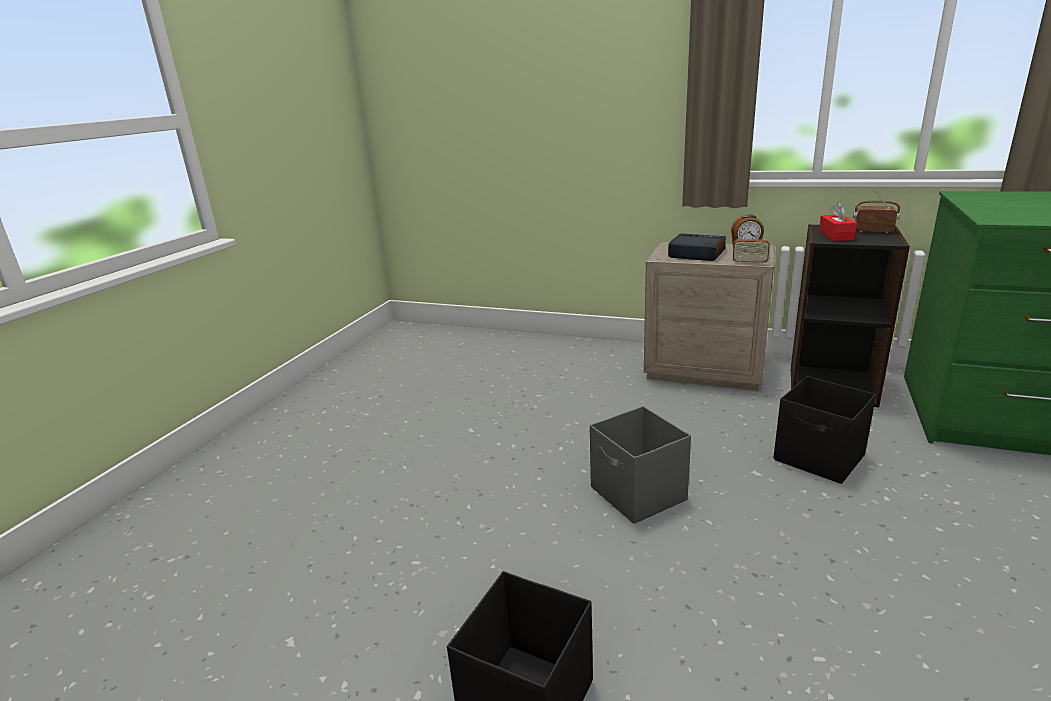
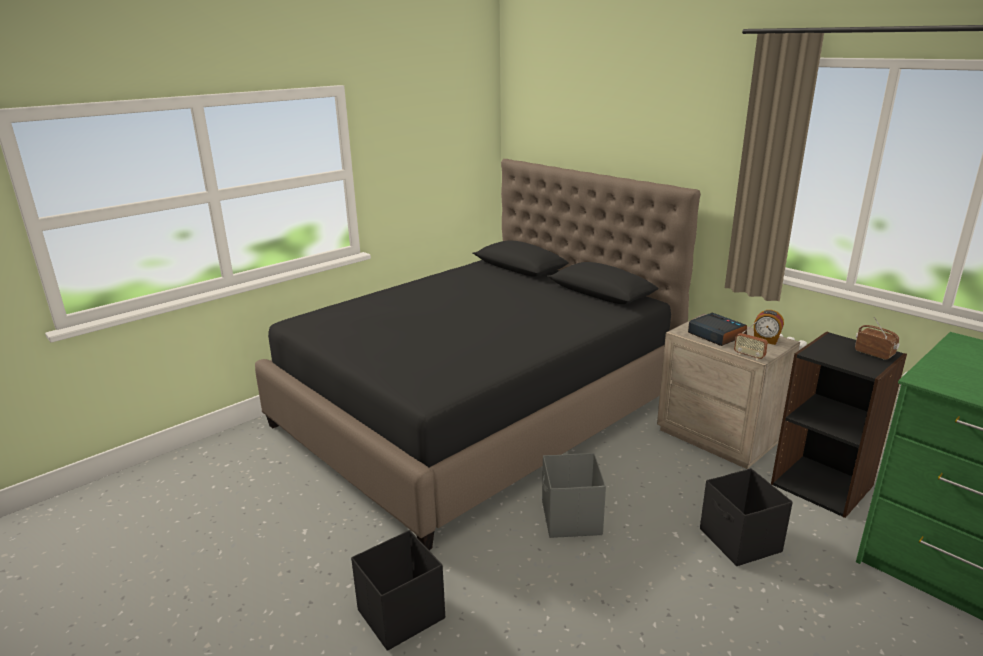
camera: 25 degrees right, 0 degrees up
(435, 412) = (479, 411): none -> black bed
(836, 235) = (829, 351): red tissue box -> none

